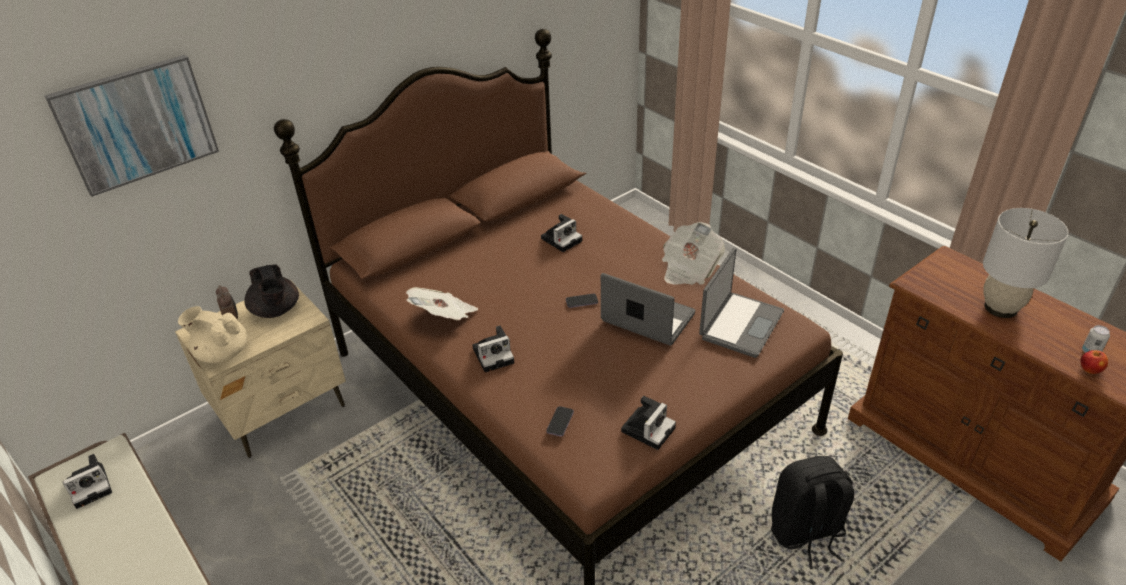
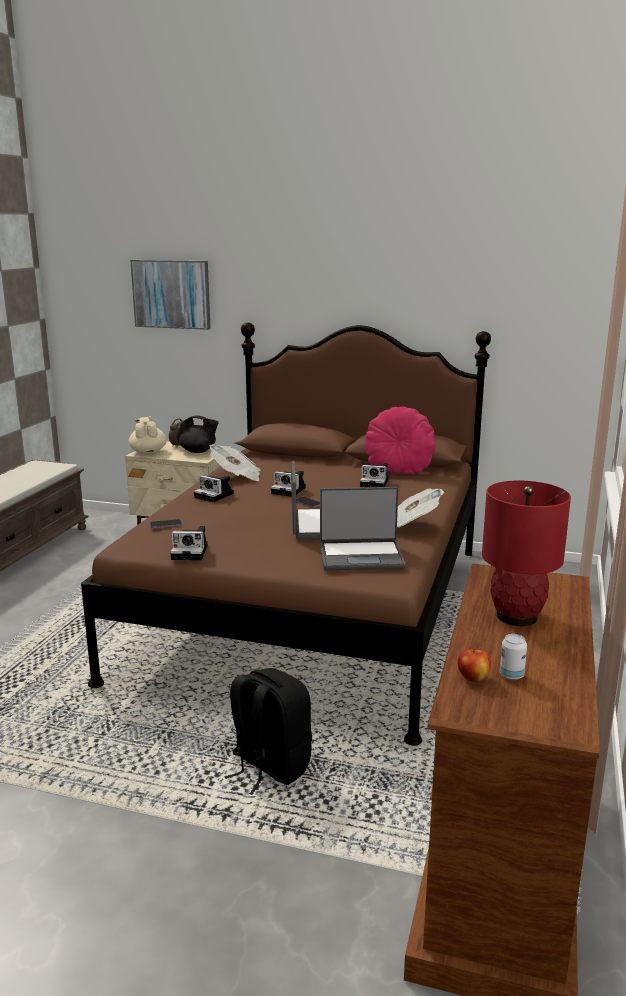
camera: 55 degrees right, 20 degrees down
(92, 485) = (36, 470): camera -> camera (290, 490)
(276, 311) = (198, 451): black teapot -> black teapot turned 105 degrees counterclockwise
(544, 213) = (399, 472): none -> pink pillow
(1000, 308) = (516, 616): white table lamp -> red table lamp

